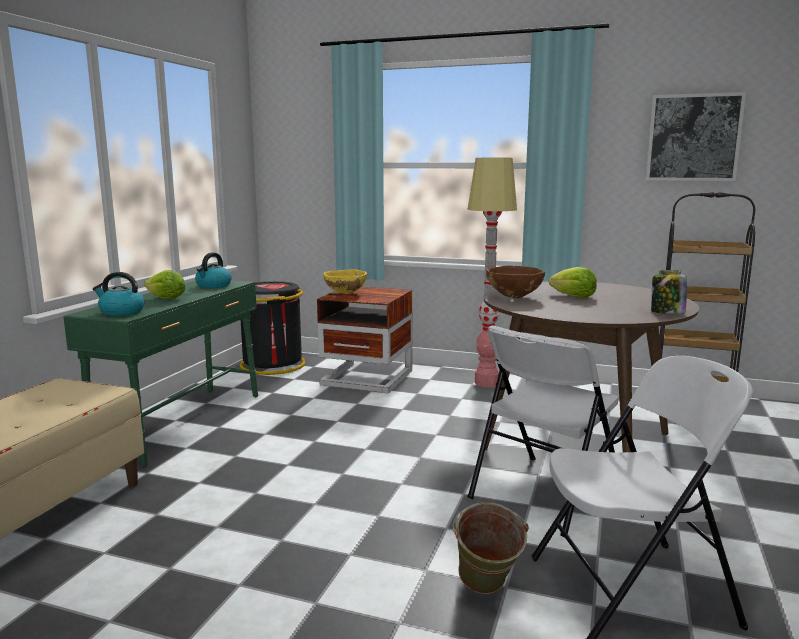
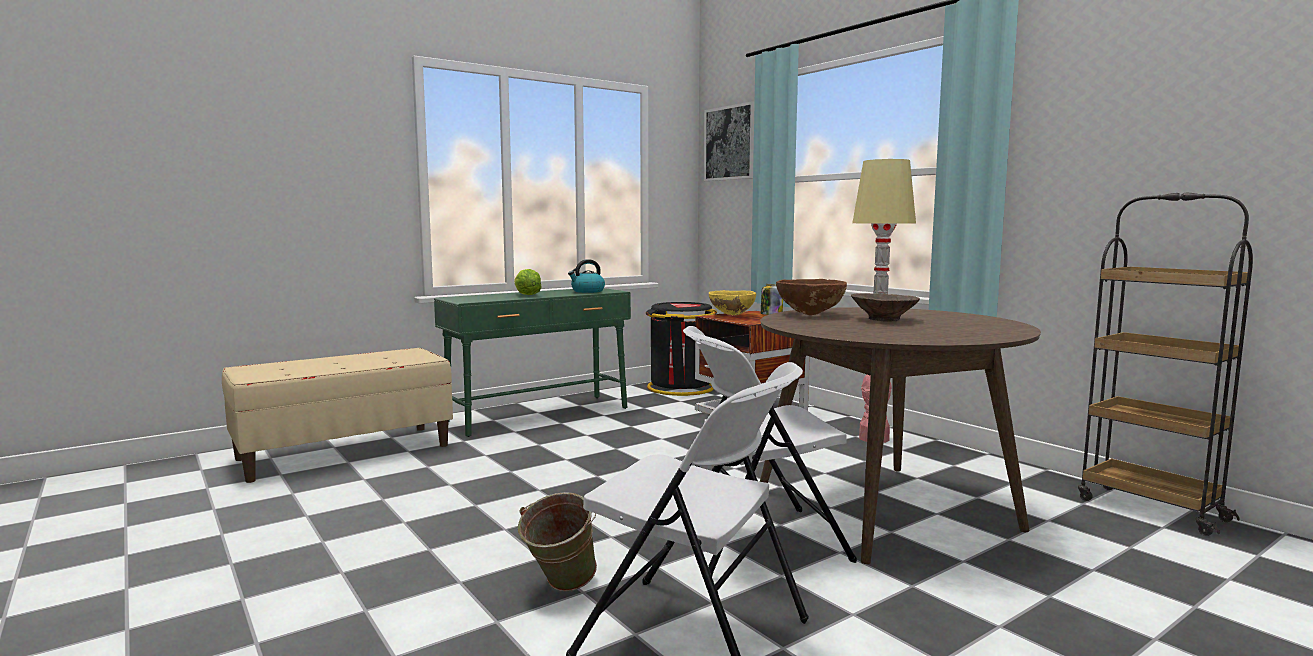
camera: 35 degrees right, 5 degrees down
(121, 312) = (471, 299): kettle -> none
(573, 296) = (883, 319): lettuce -> brown bowl
(666, 313) = (945, 339): jar -> jar (771, 315)
(693, 137) = (1167, 116): picture -> picture (731, 143)

